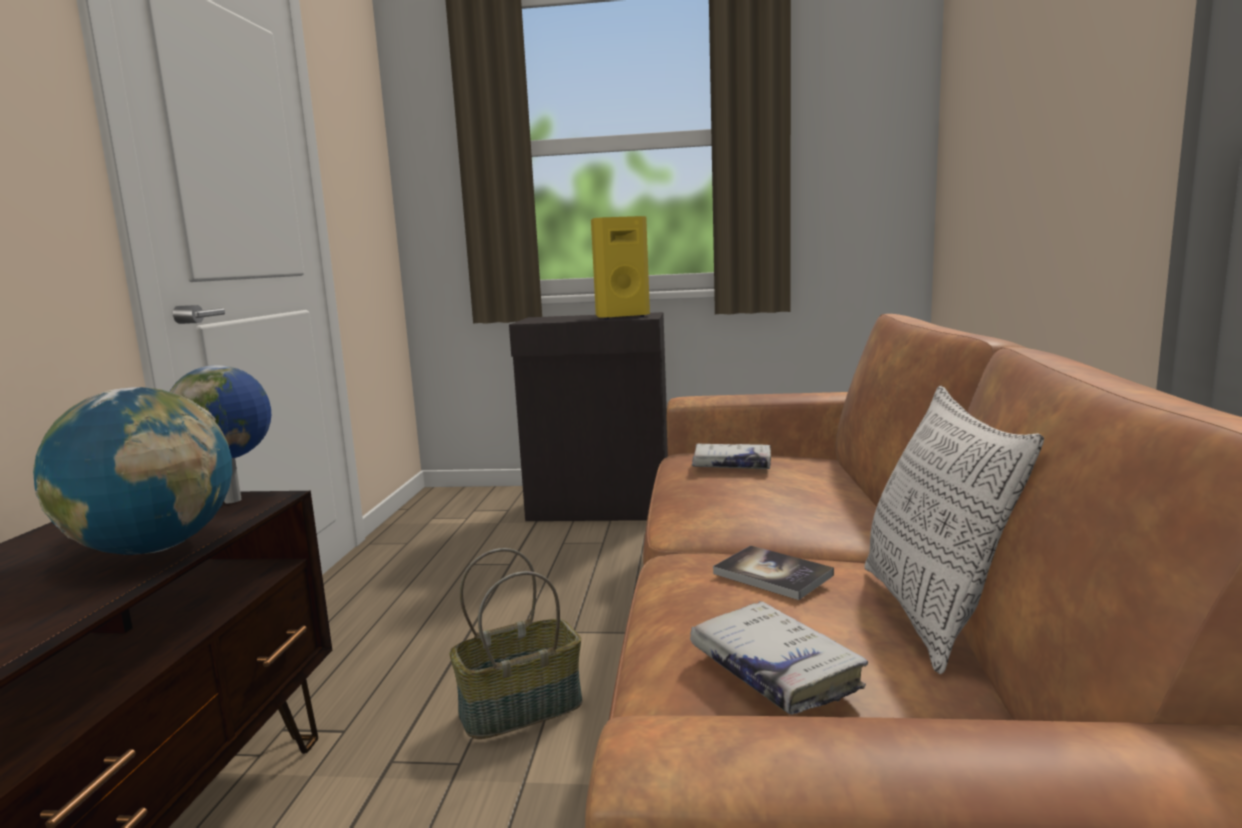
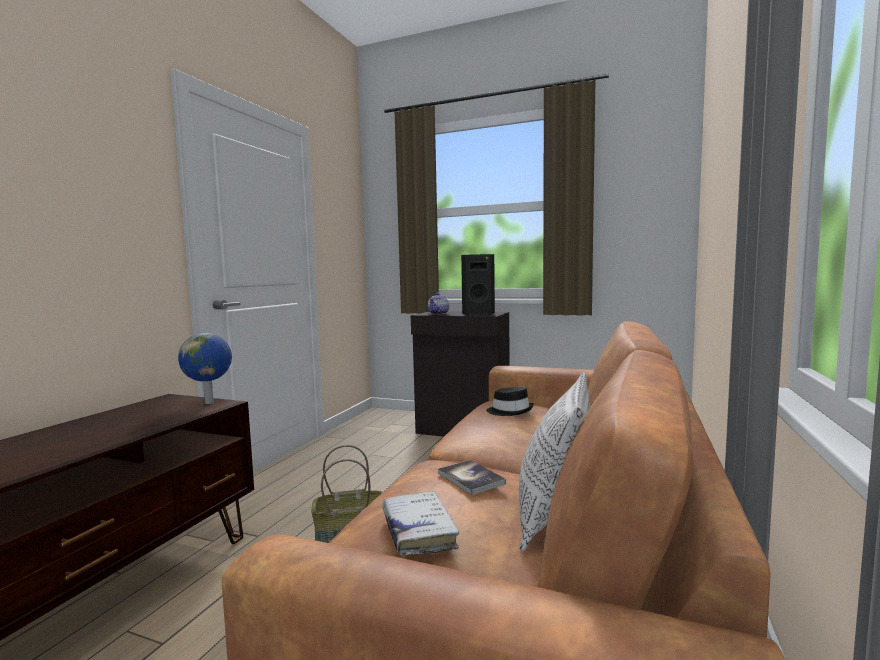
camera: 15 degrees right, 5 degrees down
(153, 549) = (153, 422): globe -> none
(553, 319) = (438, 313): none -> teapot
(620, 317) = (477, 314): yellow speaker -> black speaker
(731, 465) = (510, 411): white book -> black hat

